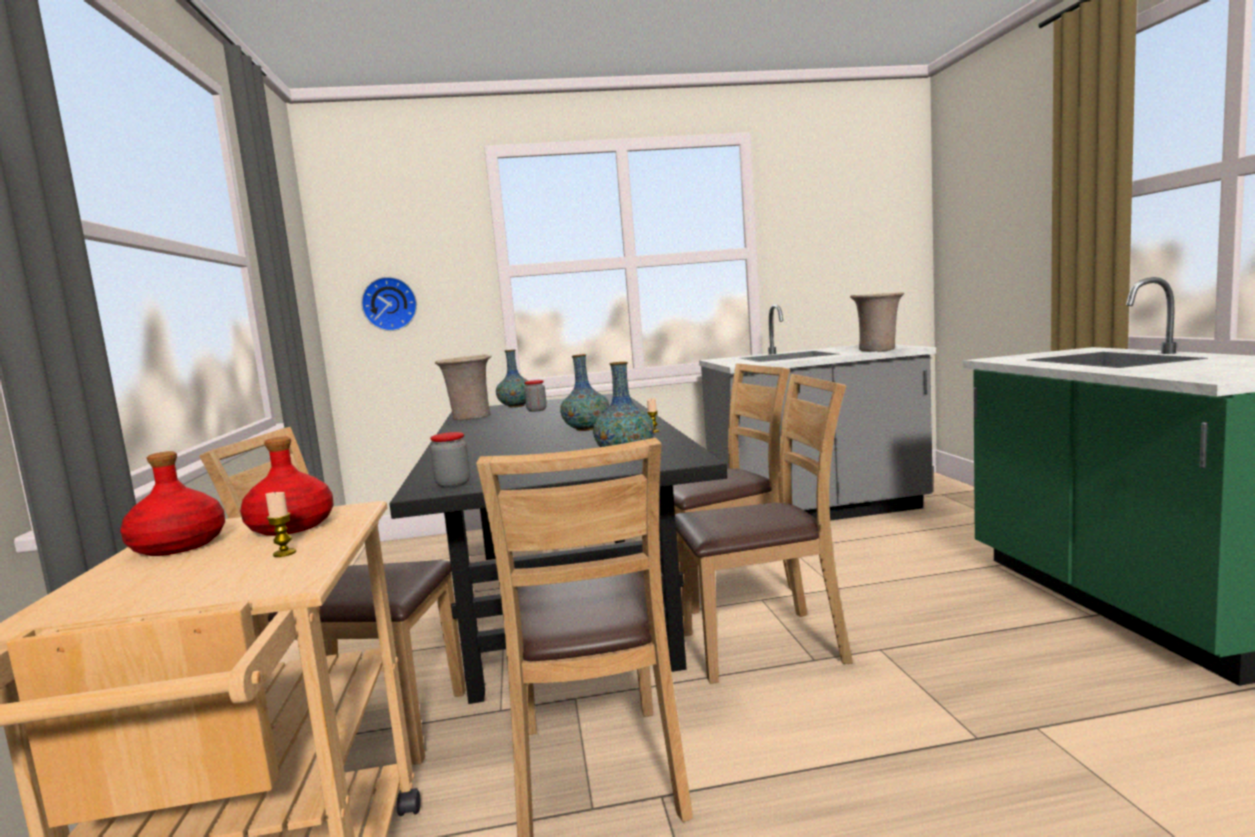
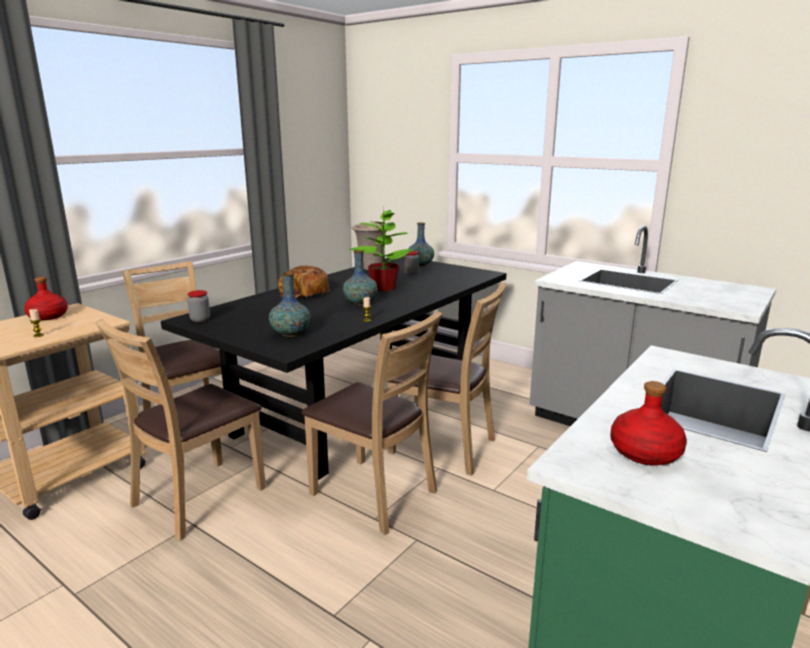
camera: 45 degrees right, 10 degrees up
(292, 526) = (78, 322): red bottle -> red bottle (646, 453)
(390, 304) = (384, 171): wall clock -> none
(484, 442) = (304, 293): none -> bread
(558, 420) = (383, 288): none -> potted plant
(878, 350) = (706, 301): beige vase -> none

